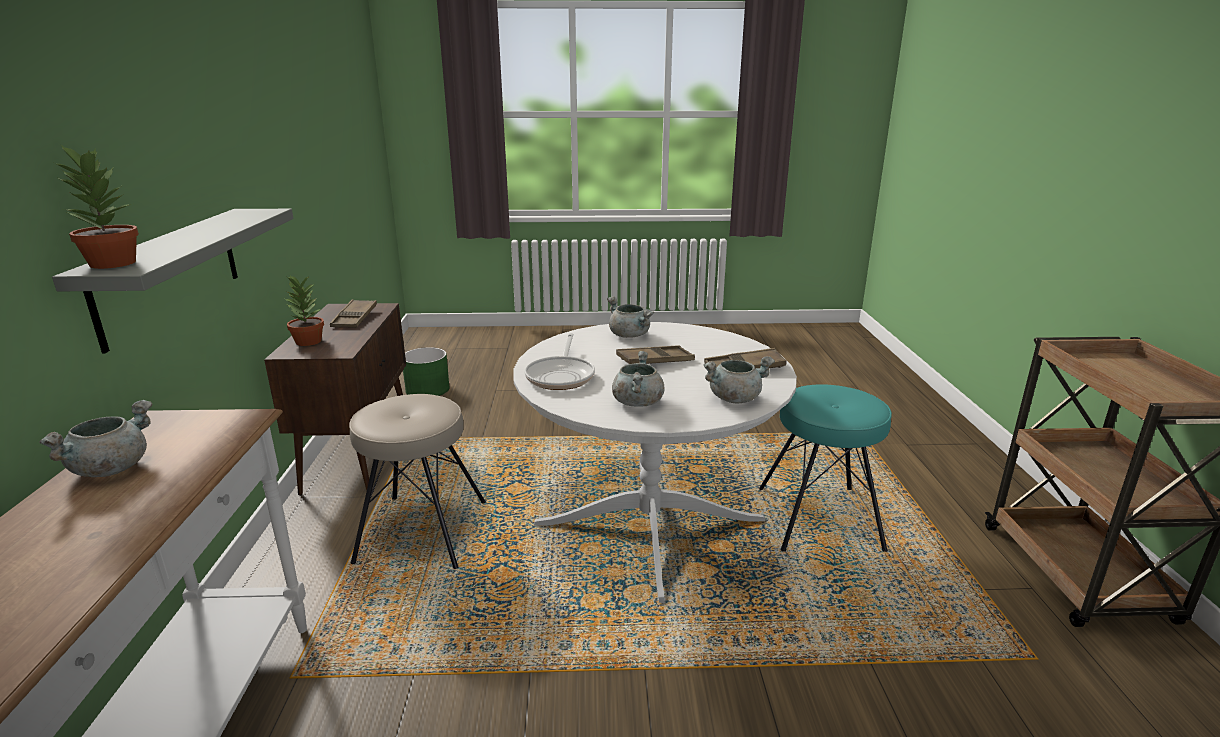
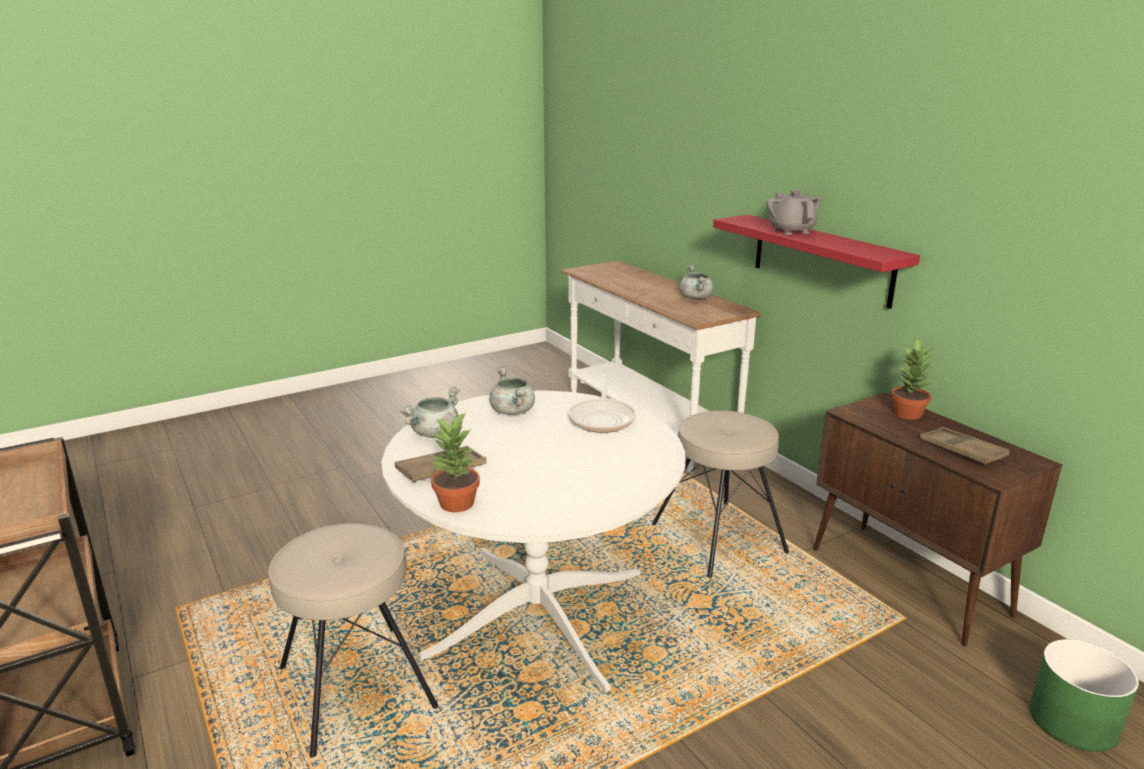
camera: 150 degrees right, 0 degrees up
(113, 263) = (753, 219): potted plant -> potted plant (457, 503)
(170, 273) = (821, 259): grey shelf -> red shelf
(182, 240) = (791, 231): none -> grey teapot
(561, 376) = (602, 418): frying pan -> frying pan turned 150 degrees counterclockwise
(630, 335) = (603, 484): grey cooking pot -> none
(655, 361) = (538, 455): brown tray -> none
(819, 518) = (355, 688): turquoise stool -> beige stool

